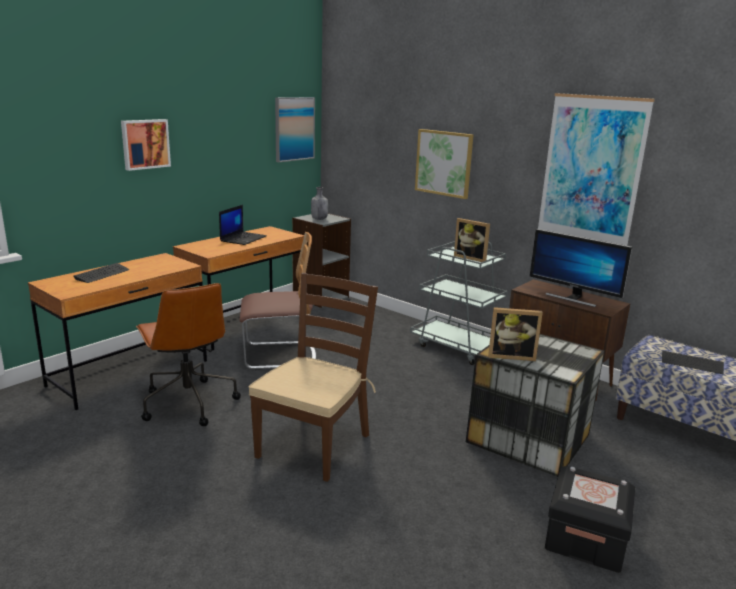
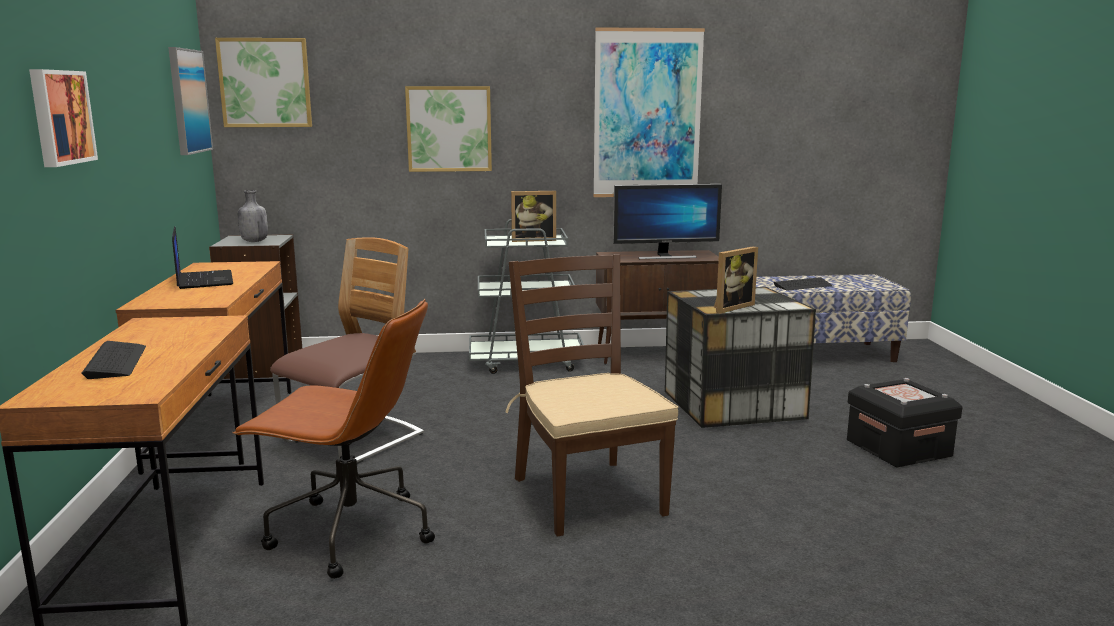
camera: 45 degrees left, 5 degrees down
(348, 119) = (265, 83): none -> picture

